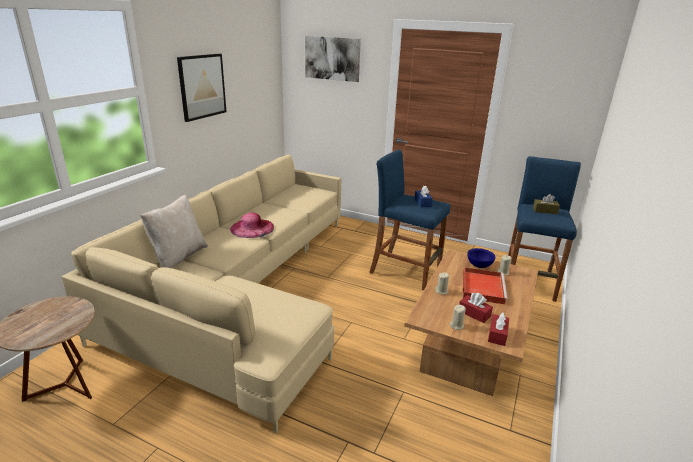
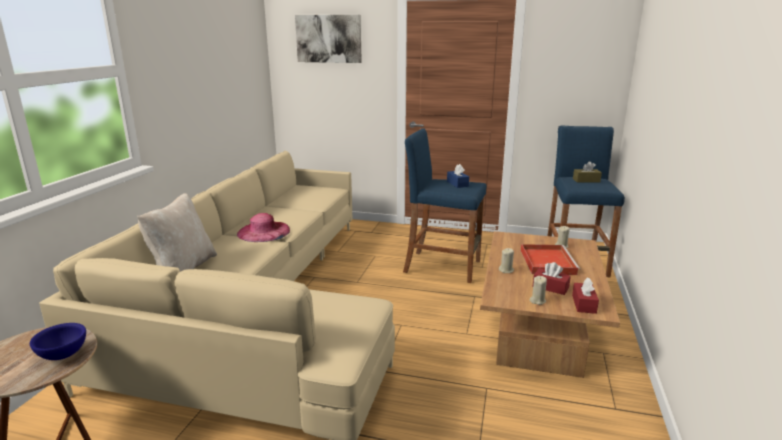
camera: 10 degrees left, 5 degrees down
(202, 86) = (187, 69): picture -> none
(479, 265) = (534, 242): blue bowl -> blue bowl (64, 354)

